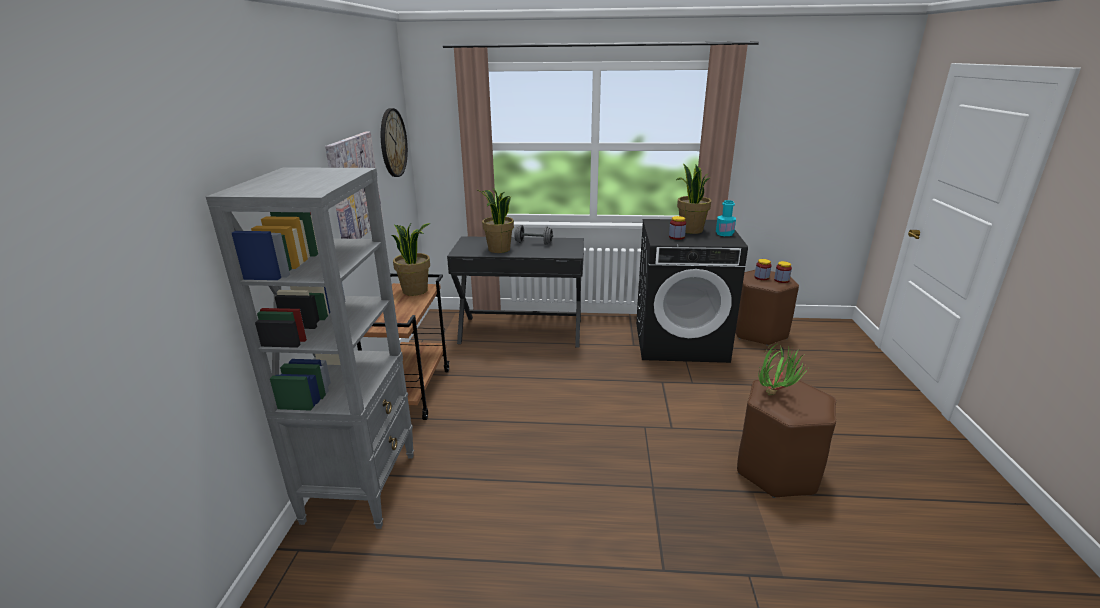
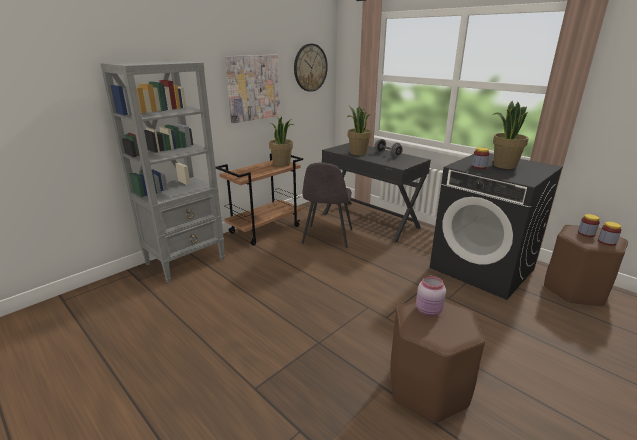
camera: 40 degrees right, 0 degrees up
(502, 370) = (327, 237): none -> grey chair
(724, 234) = (532, 174): turquoise bottle -> none
(776, 394) = (429, 311): potted plant -> pink jar

